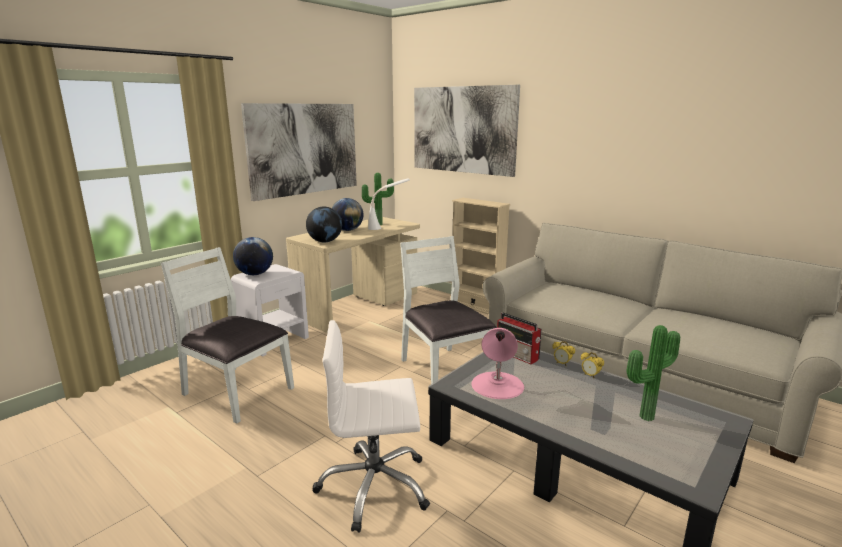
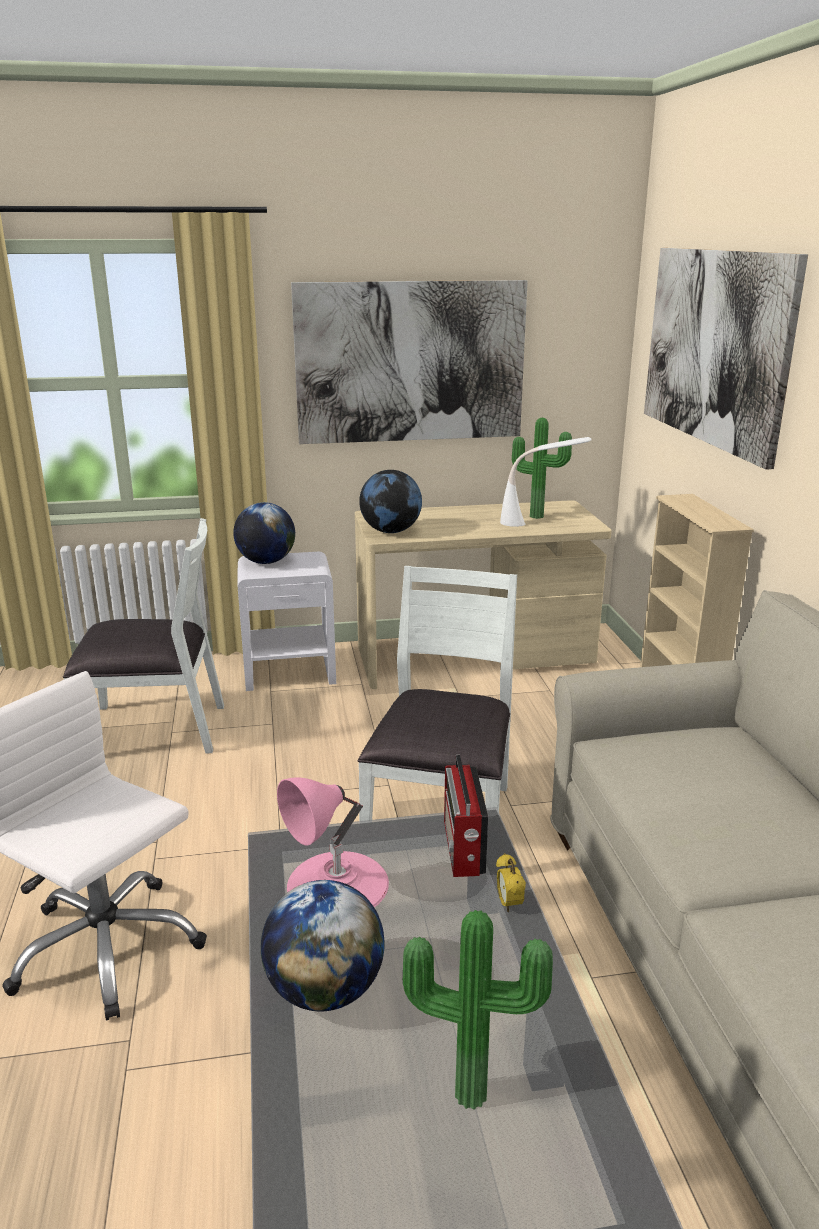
camera: 40 degrees right, 5 degrees up
(236, 392) = (154, 730): white chair -> white chair turned 105 degrees clockwise
(347, 230) = (465, 517): globe -> globe (325, 990)
(590, 376) = (517, 955): alarm clock -> none

